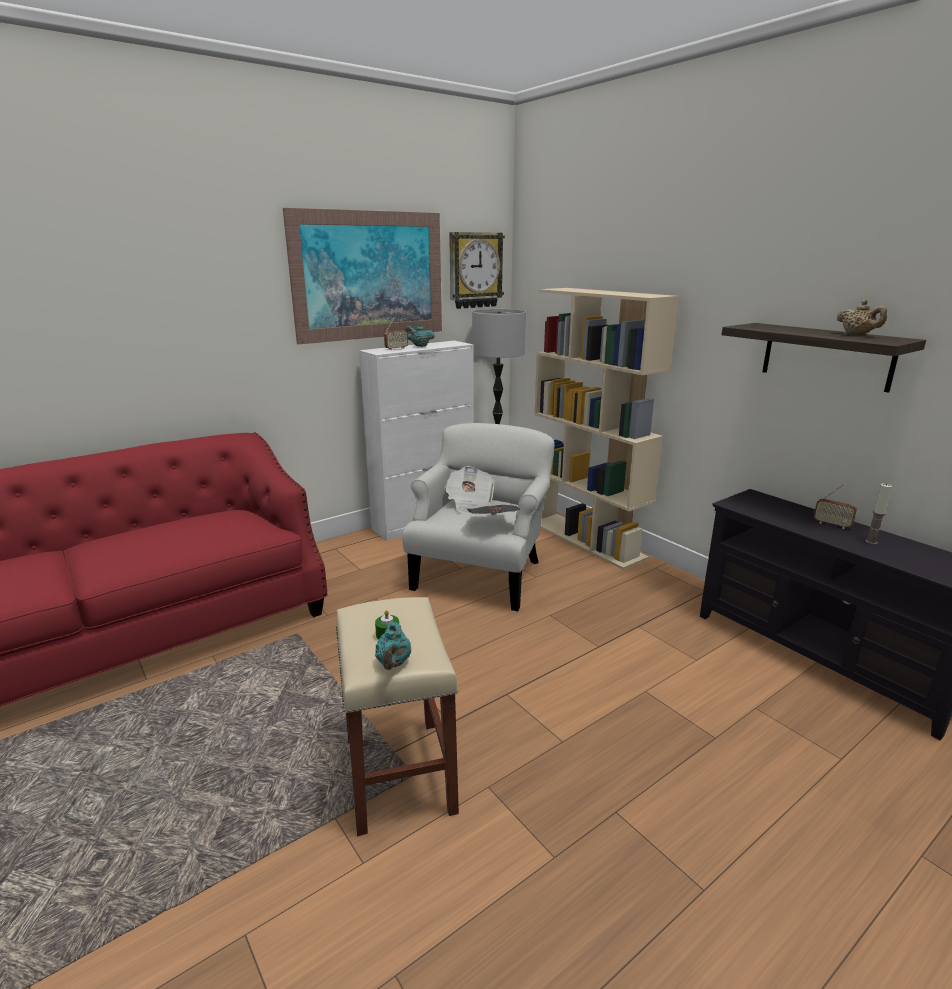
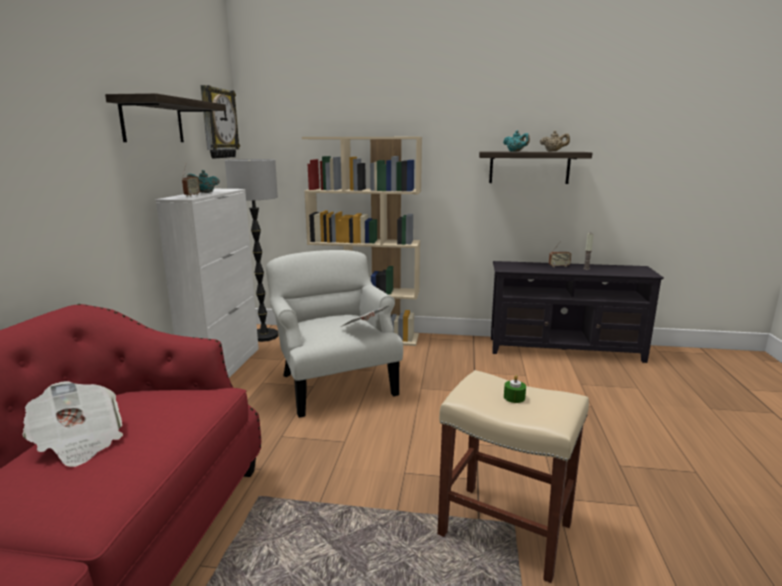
camera: 45 degrees left, 5 degrees down
(370, 276) = (153, 121): picture -> shelf
(393, 663) = (563, 407): turquoise teapot -> turquoise teapot (515, 151)
(469, 502) = (318, 322): newspaper -> newspaper (79, 442)

